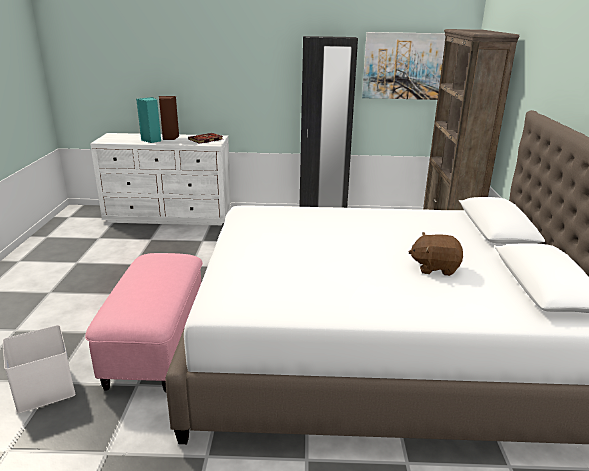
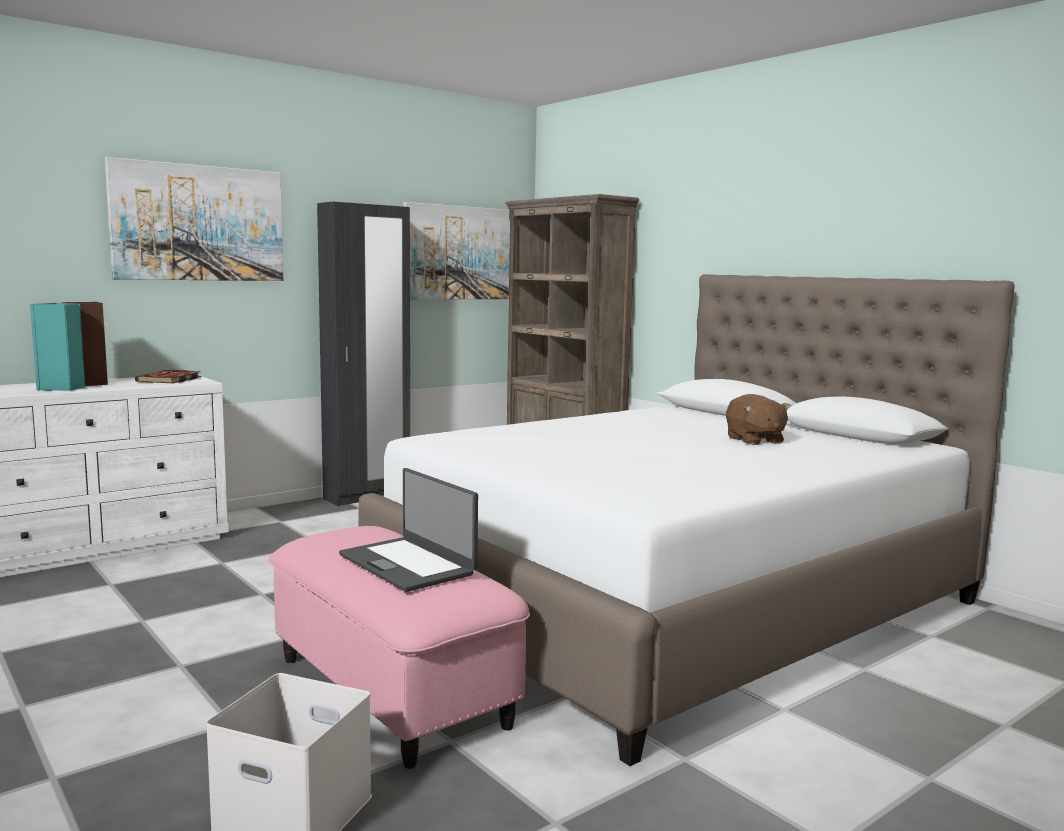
camera: 40 degrees left, 15 degrees down
(144, 290) = (408, 564): none -> laptop
(233, 51) = (199, 223): none -> picture
(434, 267) = (754, 440): brown plush toy -> brown plush toy turned 75 degrees counterclockwise

